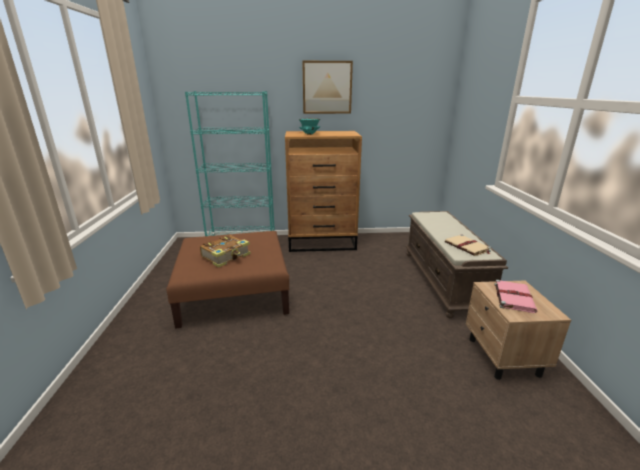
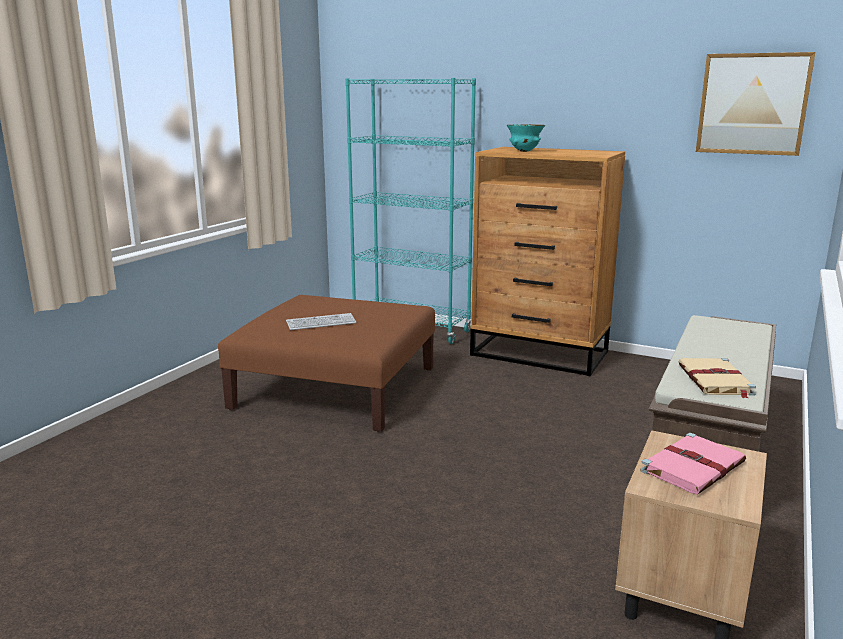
camera: 30 degrees right, 5 degrees down
(226, 256) = (321, 323): book -> keyboard
(327, 87) = (579, 72): picture -> picture (752, 104)

